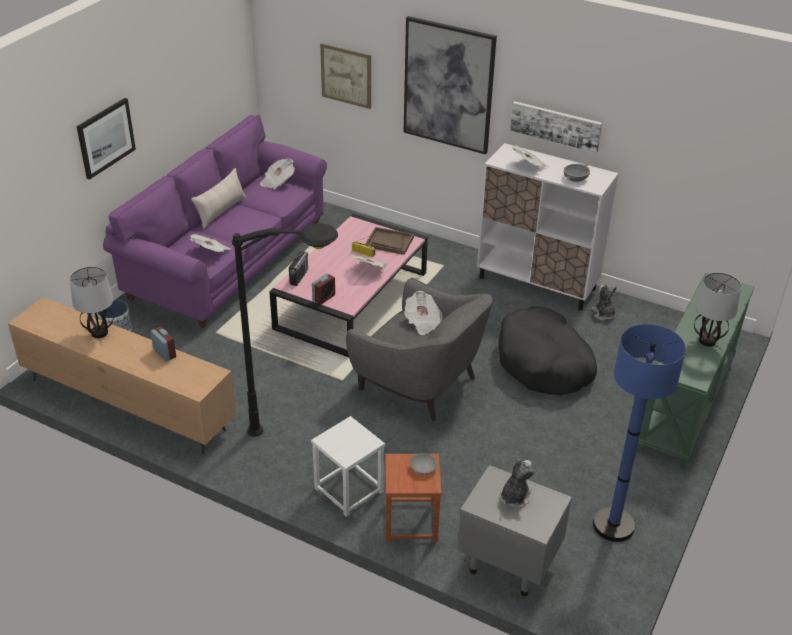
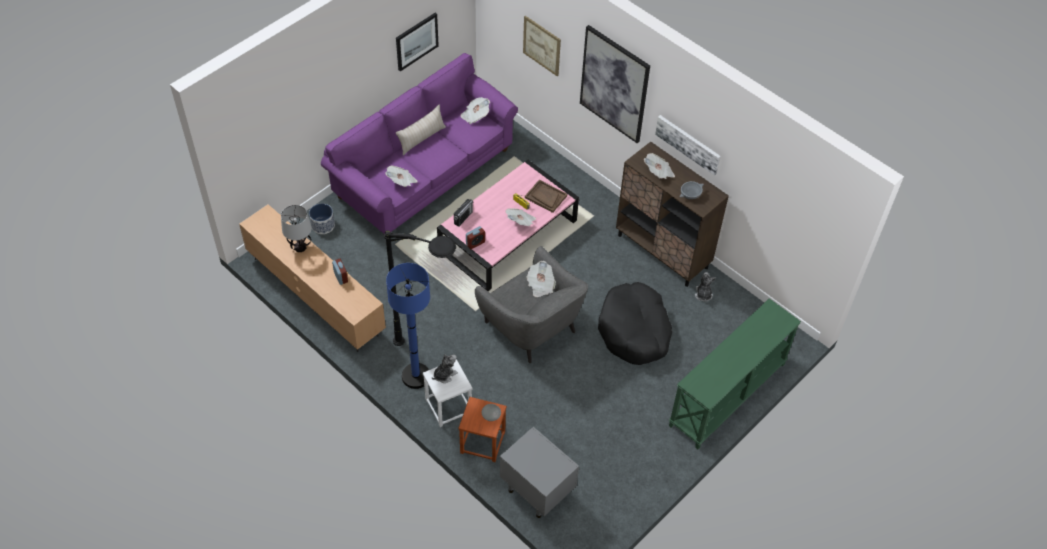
camera: 15 degrees right, 15 degrees up
(105, 137) = (330, 89): picture -> picture (416, 41)
(514, 497) = (540, 456): plush toy -> plush toy (444, 374)
(537, 284) = (663, 251): white cabinet -> brown cabinet
(613, 525) = (623, 481): blue floor lamp -> blue floor lamp (416, 376)
(706, 340) = (733, 364): table lamp -> none

